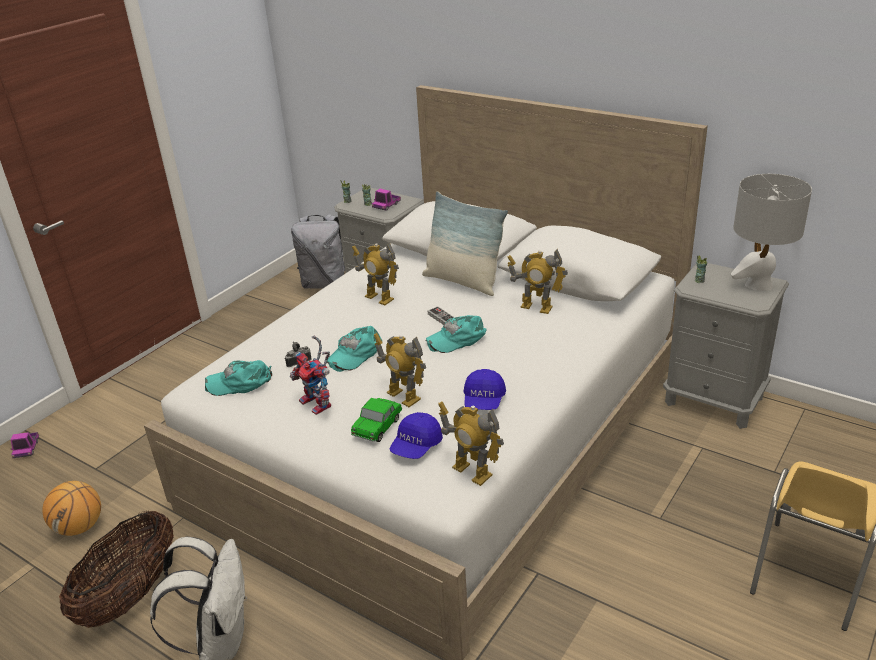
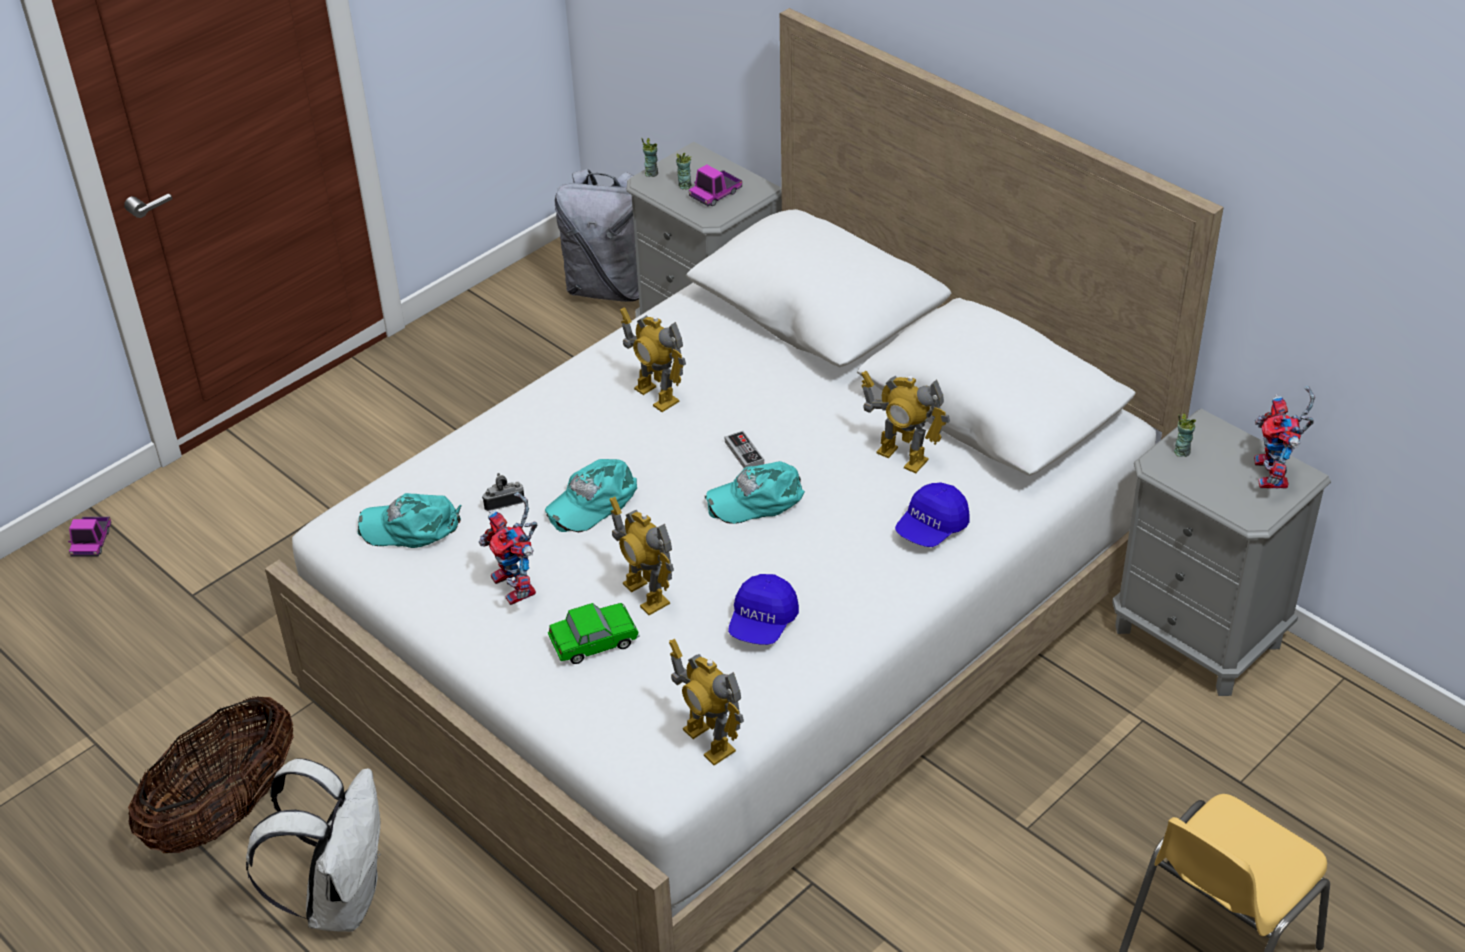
camera: 10 degrees right, 10 degrees up
(80, 527) = (163, 691): basketball -> none
(377, 427) = (594, 643): toy car -> toy car turned 150 degrees counterclockwise
(416, 446) = (641, 685): blue cap -> blue cap (931, 528)
(463, 281) = (801, 383): pillow -> none
(758, 285) = (1275, 477): grey table lamp -> toy robot

